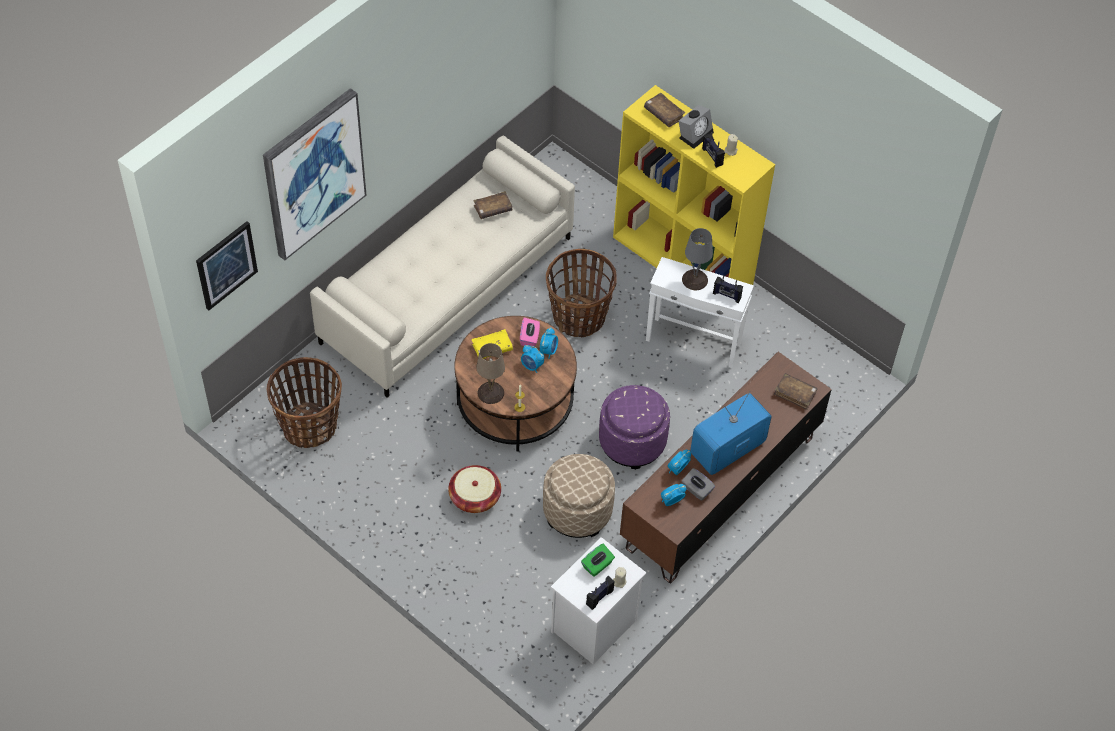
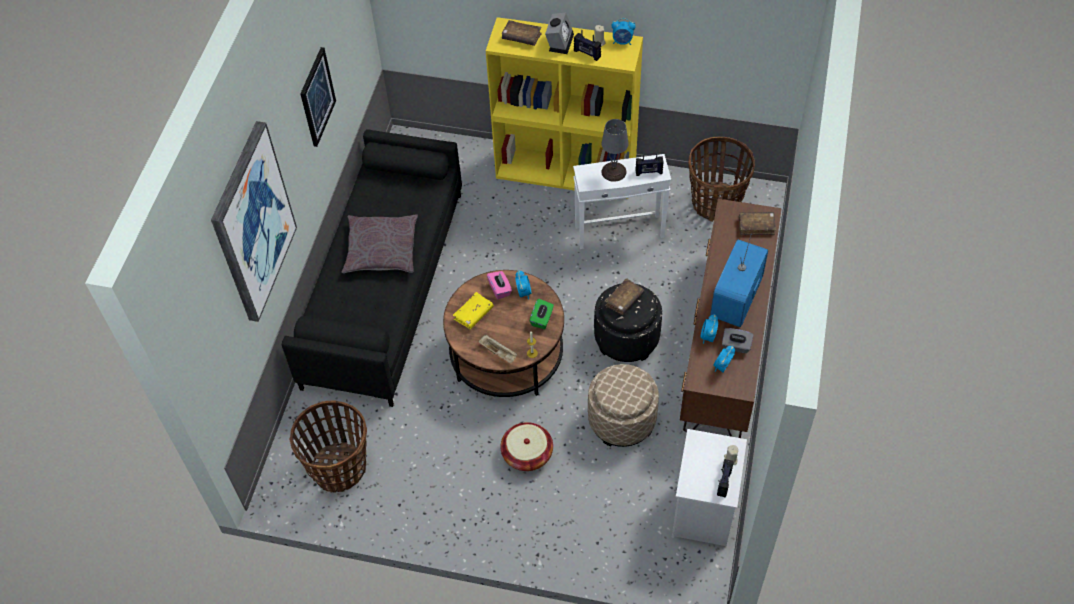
camera: 25 degrees left, 0 degrees up
(226, 265) = (214, 350): picture -> picture (317, 97)
(447, 289) = (384, 287): beige sofa -> black sofa
(451, 252) = (381, 250): none -> grey pillow
(491, 392) = (499, 353): beige table lamp -> beige tray
(493, 209) = (394, 196): brown book -> brown book (624, 300)
(532, 366) = (518, 312): alarm clock -> alarm clock (622, 42)
(579, 317) = (512, 257): basket -> basket (716, 203)
(597, 565) = (702, 455): green tissue box -> green tissue box (542, 319)
(632, 441) = (626, 337): purple ottoman -> black ottoman

